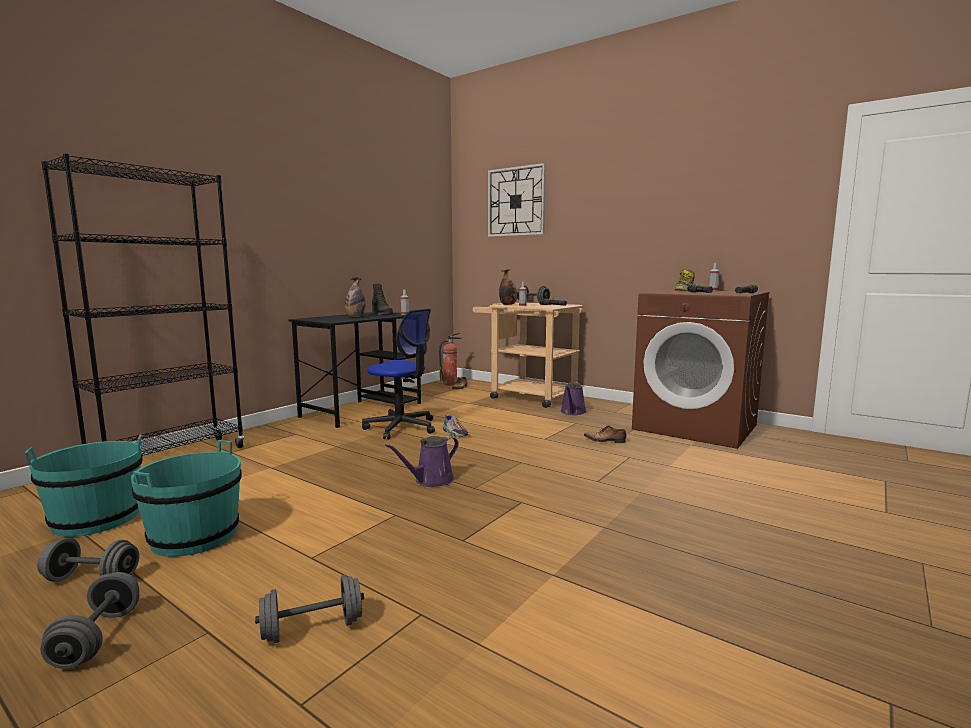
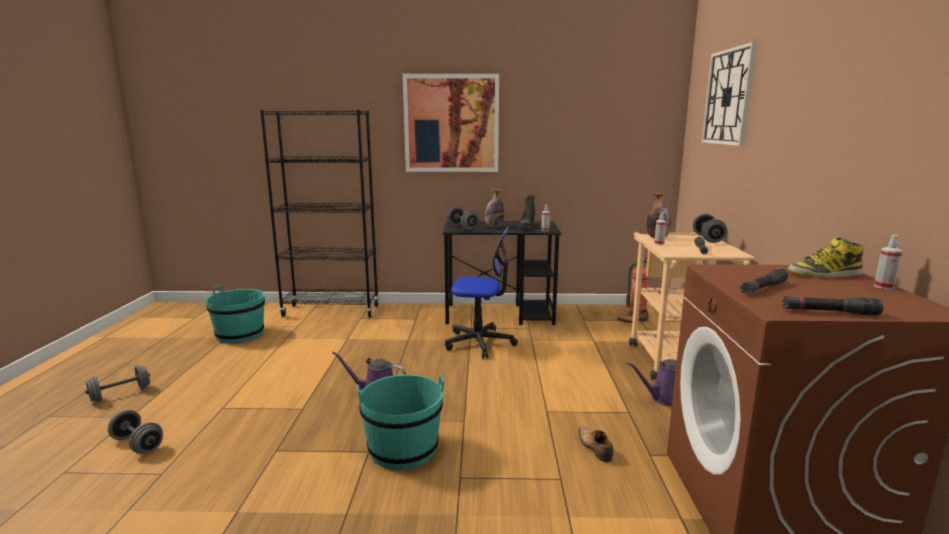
camera: 55 degrees right, 5 degrees up
(92, 579) = (175, 366): grey dumbbell -> grey dumbbell (462, 227)
(194, 536) = (233, 365): turquoise bucket -> turquoise bucket (403, 449)
(285, 208) = (451, 123): none -> picture
(401, 427) = (480, 343): office chair -> office chair turned 75 degrees counterclockwise
(455, 433) = (498, 366): shoe -> none

